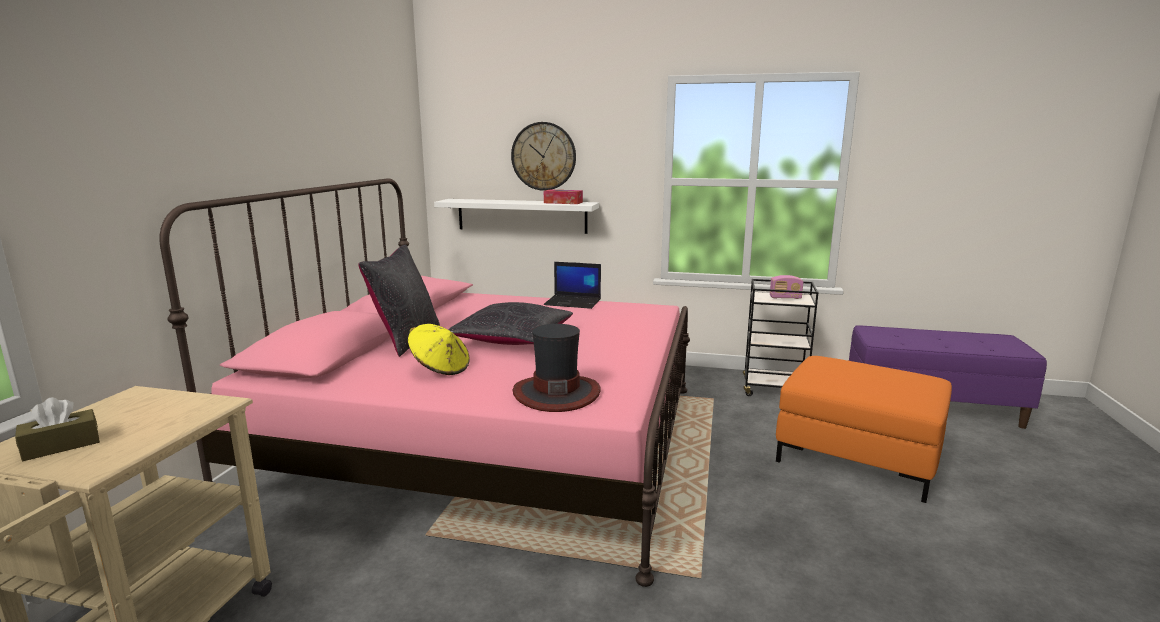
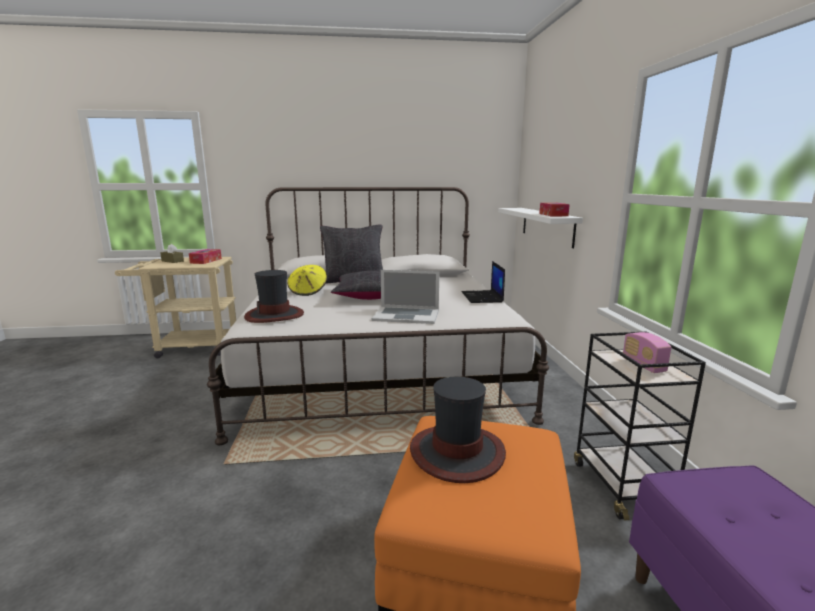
camera: 70 degrees right, 0 degrees up
(152, 407) = (206, 261): none -> tissue box
(491, 441) = (377, 366): pink bed -> white bed
(543, 156) = (561, 171): wall clock -> none
(615, 335) = (406, 315): none -> laptop
(851, 382) = (457, 453): none -> hat

